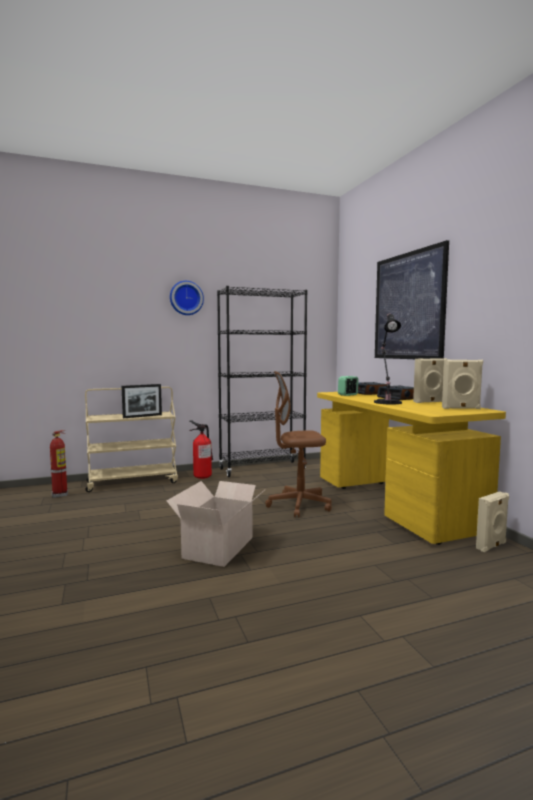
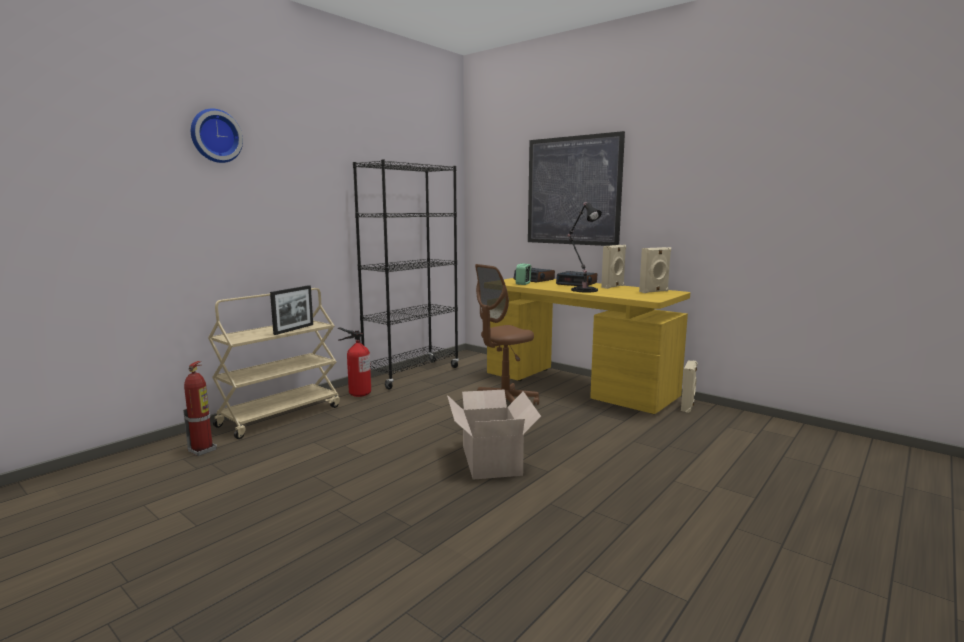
camera: 30 degrees left, 5 degrees up
(186, 298) = (317, 171): wall clock -> wall clock (215, 136)

